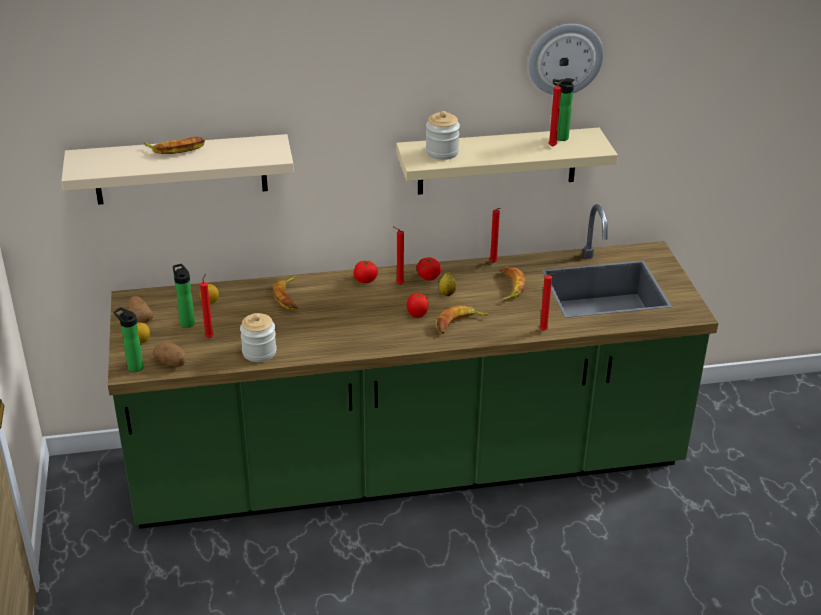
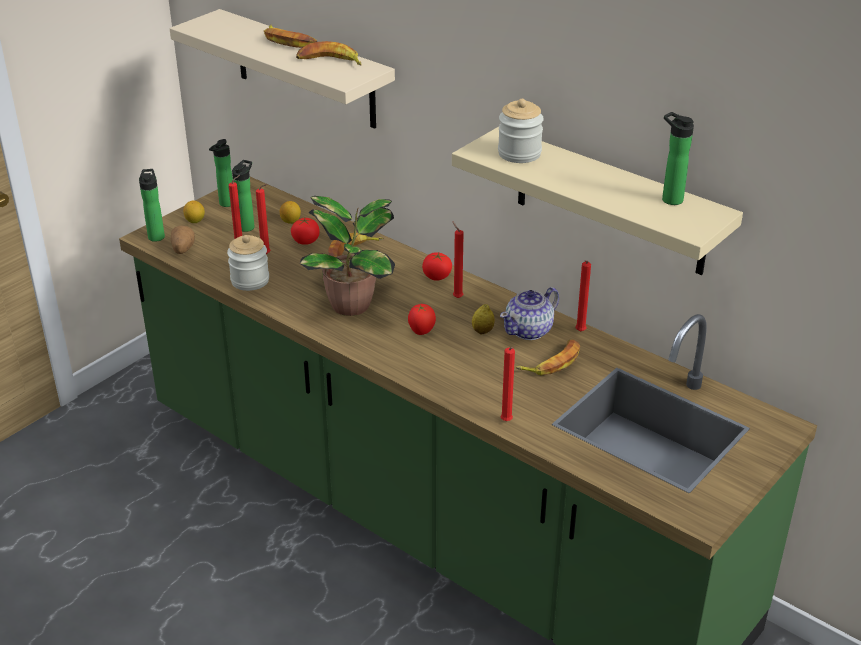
camera: 50 degrees right, 0 degrees up
(140, 318) = (225, 204): potato -> bottle
(350, 325) = (353, 304): none -> potted plant
(428, 277) = (495, 307): tomato -> tomato (306, 241)
(459, 323) = (442, 363): banana -> banana (330, 61)
(469, 278) = (529, 330): none -> teapot
(553, 146) = (645, 203): red candle -> red candle (267, 254)
(565, 59) = (702, 91): wall clock -> none

